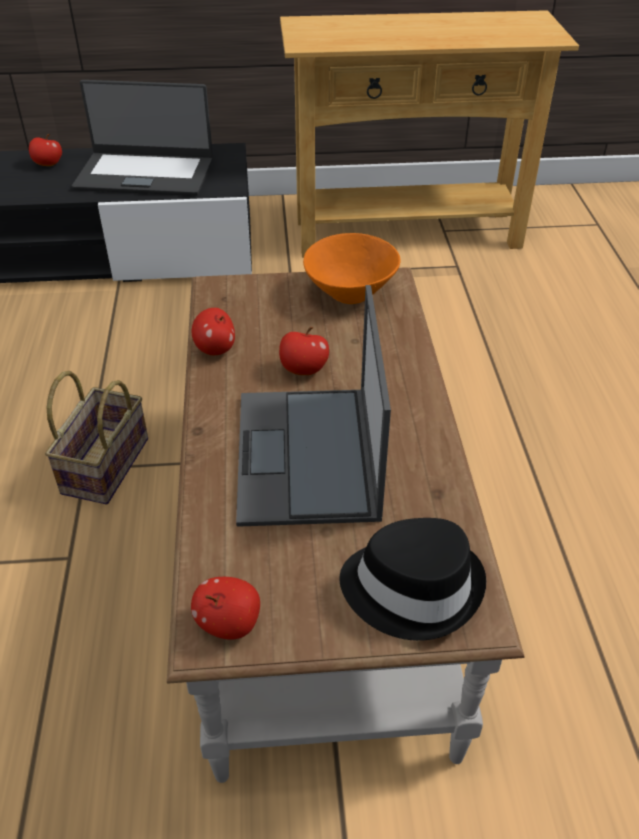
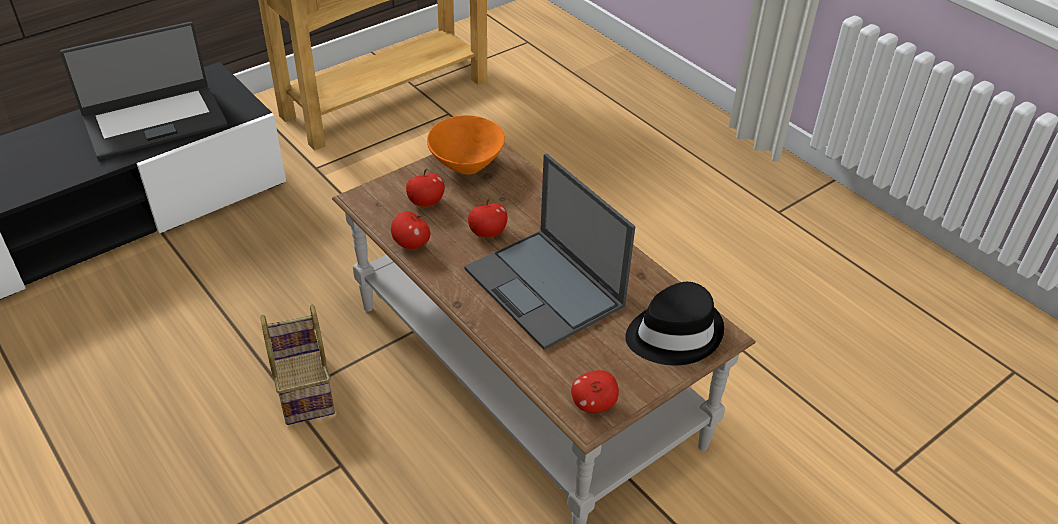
camera: 35 degrees left, 0 degrees up
(48, 165) = (42, 143): apple -> apple (426, 203)

